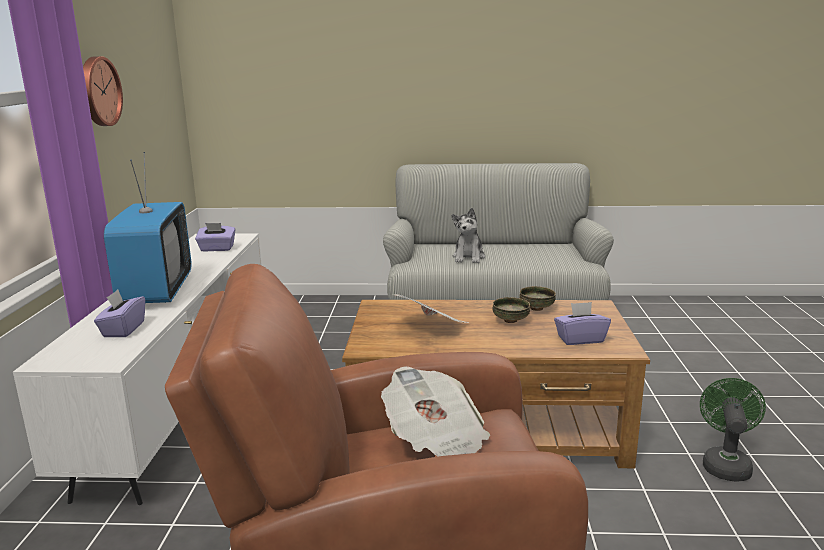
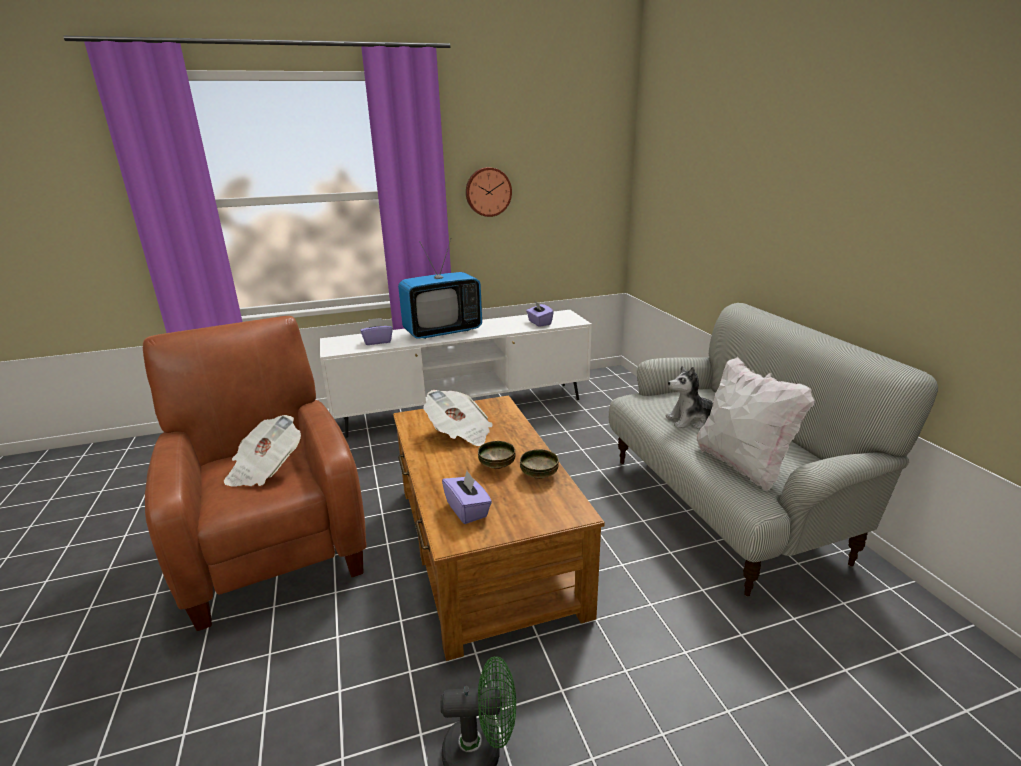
camera: 70 degrees right, 5 degrees up
(543, 259) = (742, 464): none -> white pillow

